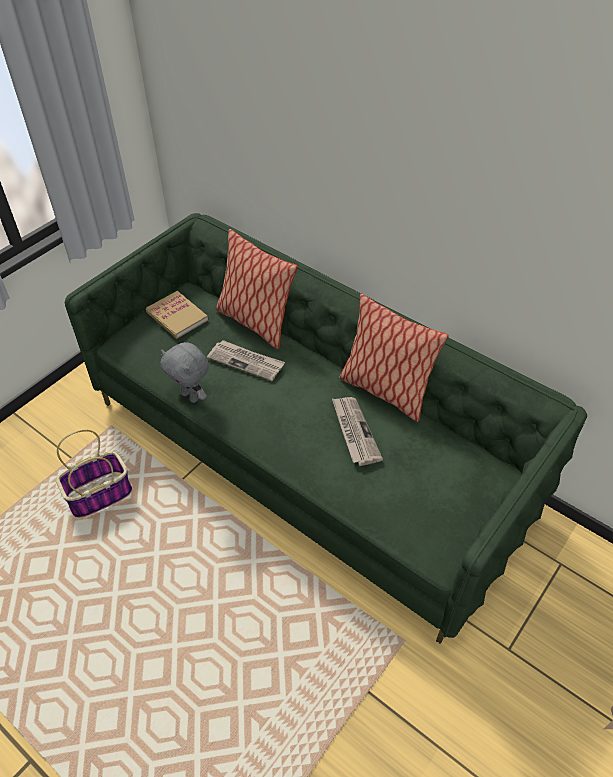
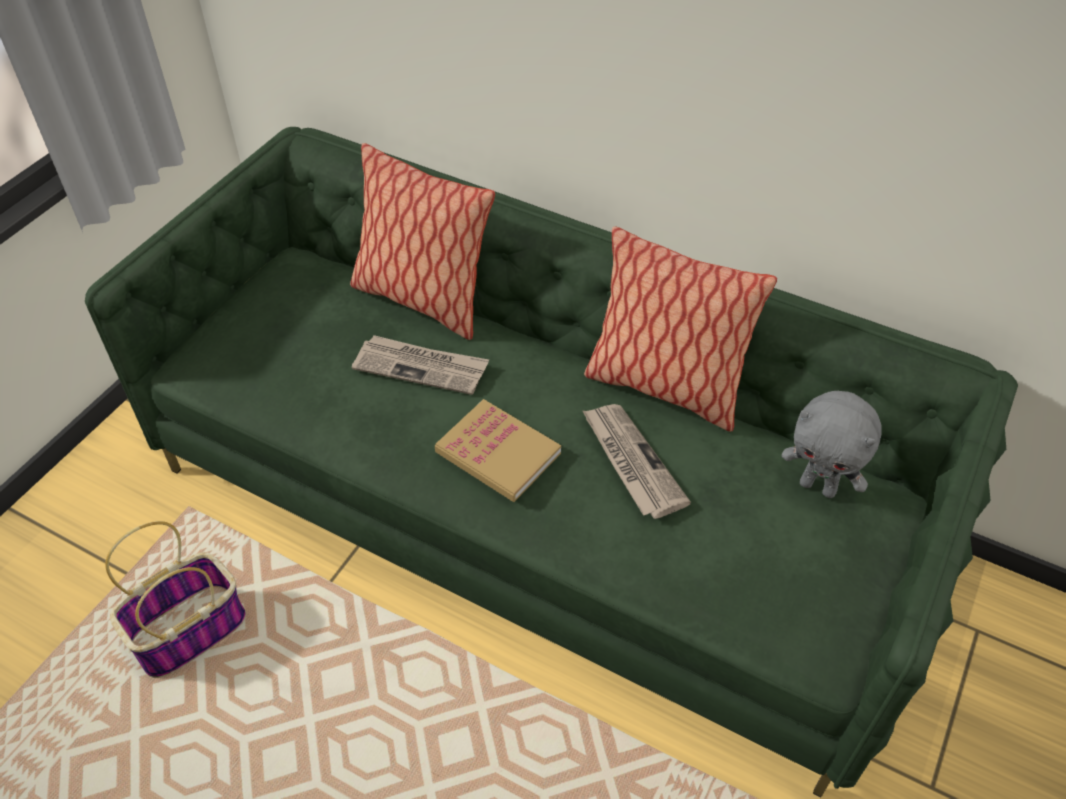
camera: 10 degrees left, 0 degrees up
(177, 316) = (285, 305): book -> book (498, 453)
(191, 396) = (335, 438): grey plush toy -> grey plush toy (818, 487)

